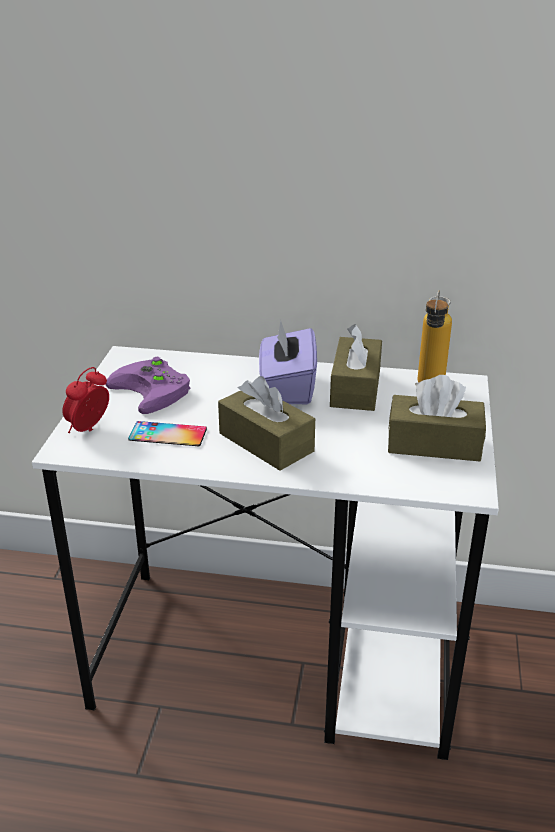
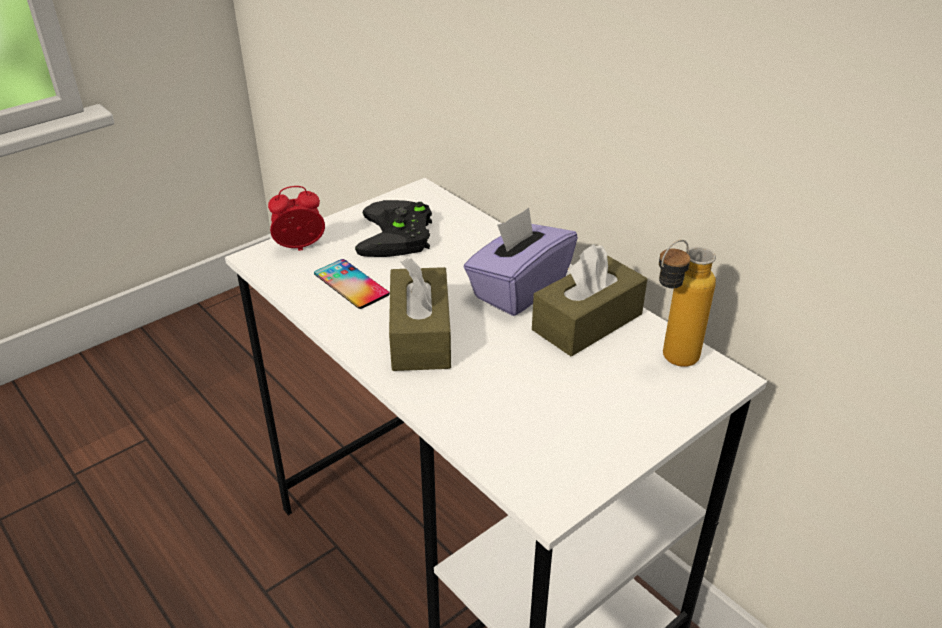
camera: 40 degrees right, 5 degrees up
(155, 390) = (398, 236): purple game controller -> black game controller
(434, 444) = (583, 428): brown tissue box -> none

